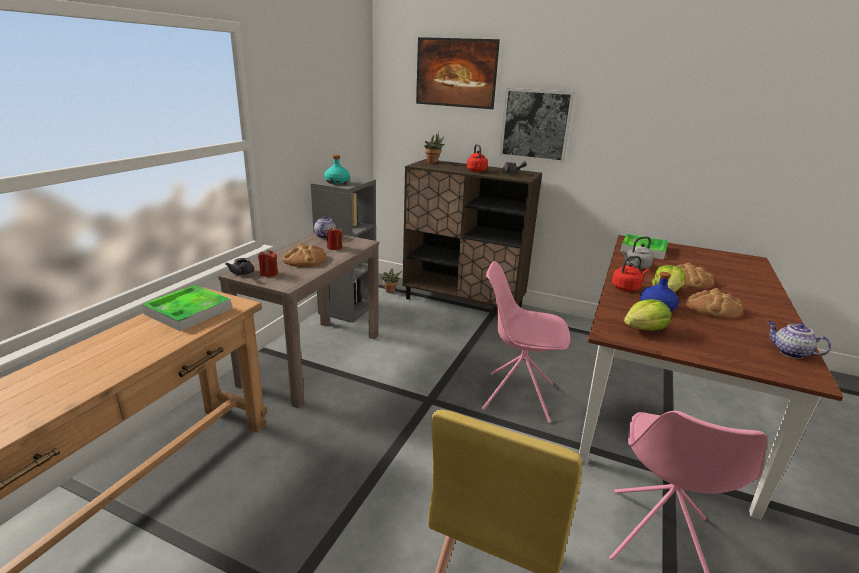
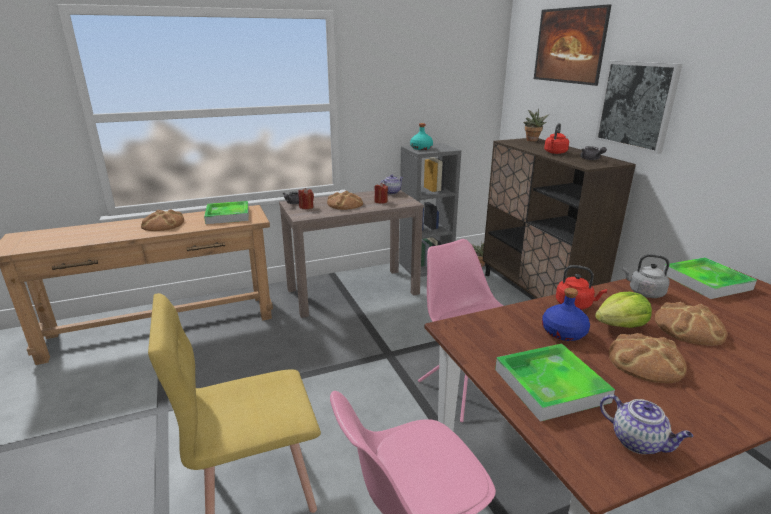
camera: 45 degrees right, 0 degrees up
(112, 353) = (163, 224): none -> bread
(644, 329) = (498, 340): lettuce -> none
(714, 343) = (550, 385): none -> tray
(789, 352) = (638, 442): teapot -> teapot turned 135 degrees clockwise

